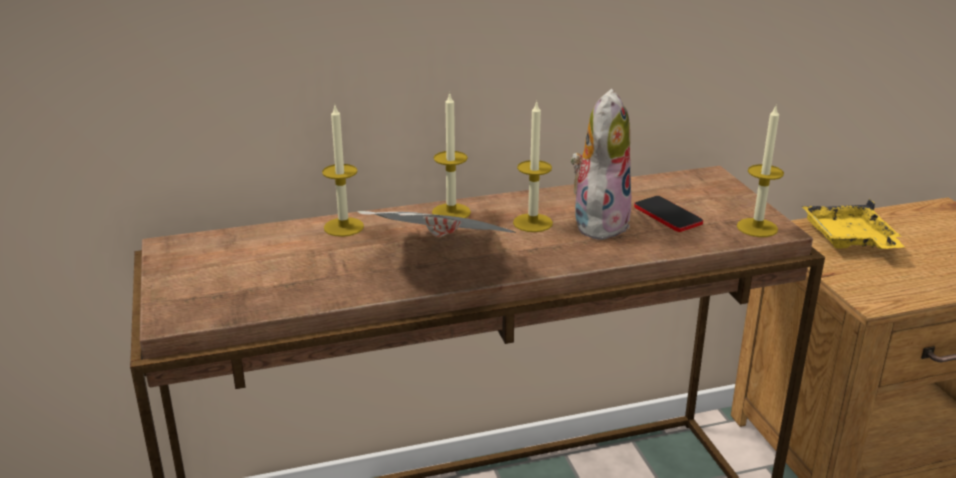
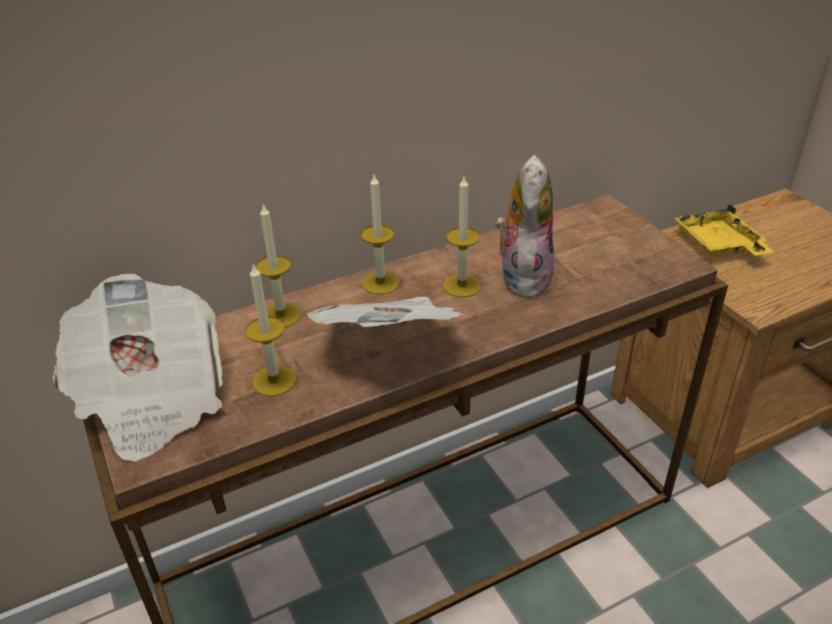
camera: 10 degrees left, 10 degrees up
(198, 274) = (150, 397): none -> newspaper
(667, 215) = (582, 260): phone -> none
(757, 227) = (666, 264): candle -> candle (274, 381)

